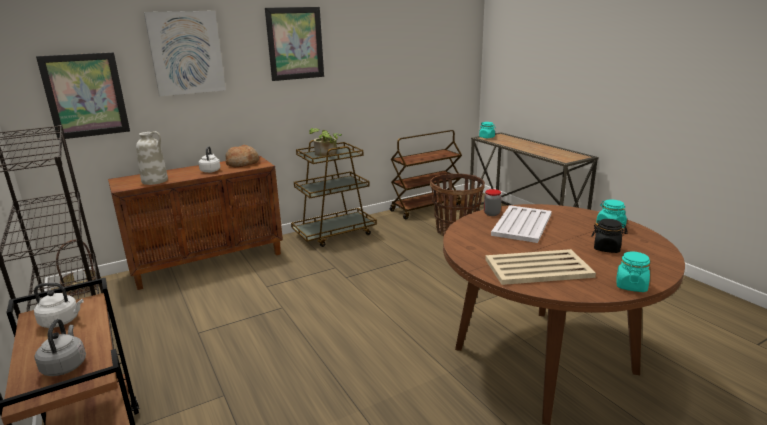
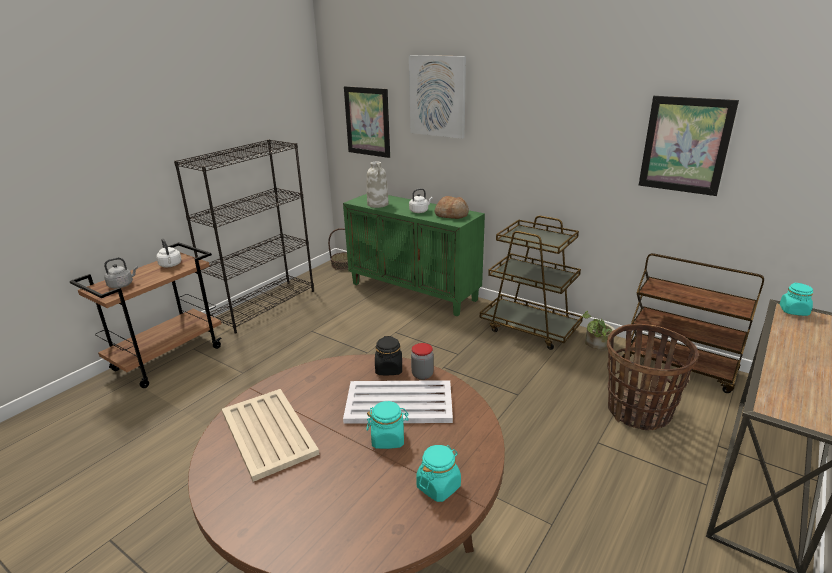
camera: 65 degrees right, 5 degrees up
(209, 262) = (414, 291): brown cabinet -> green cabinet
(295, 43) = (544, 99): picture -> picture (685, 145)
(326, 154) = (534, 236): potted plant -> potted plant (596, 344)
(607, 248) = (349, 487): black jar -> black jar (389, 369)
(631, 285) = (234, 516): turquoise jar -> turquoise jar (388, 439)

